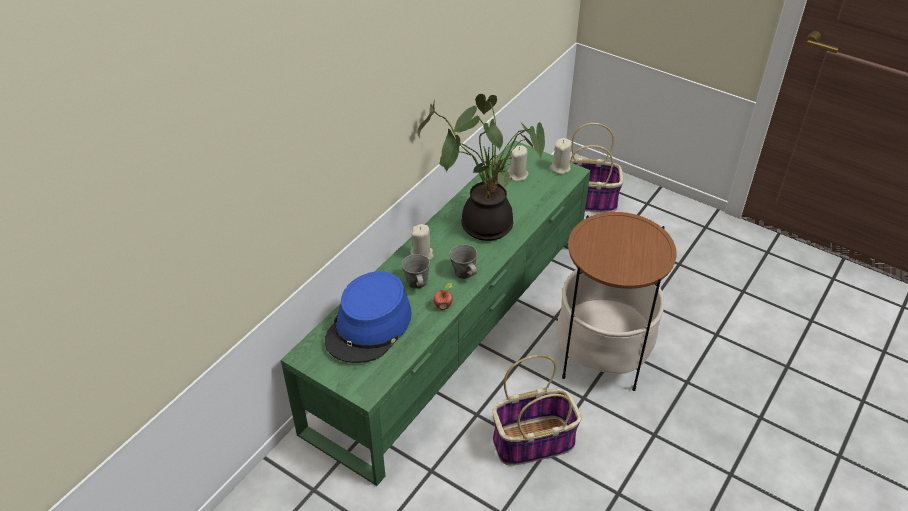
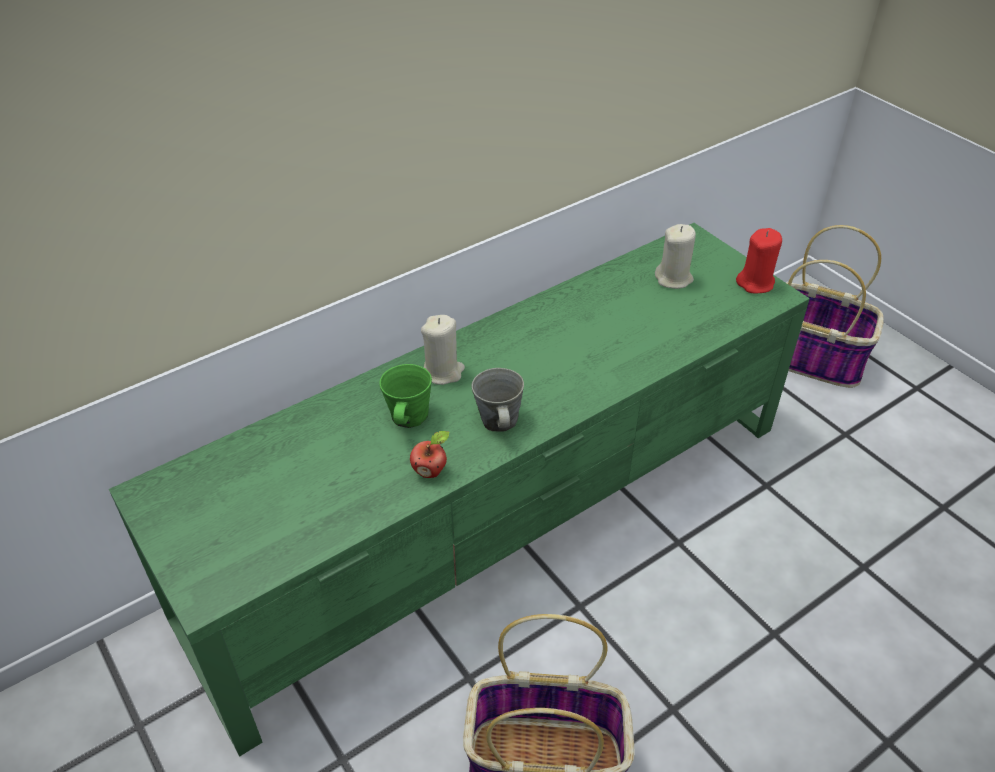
camera: 20 degrees right, 0 degrees up
(369, 327) = (285, 473): blue hat -> none
(417, 283) = (408, 418): grey mug -> green mug
(485, 222) = (579, 343): potted plant -> none
(560, 168) = (755, 283): beige candle -> red candle
(602, 356) = (737, 639): side table -> none

